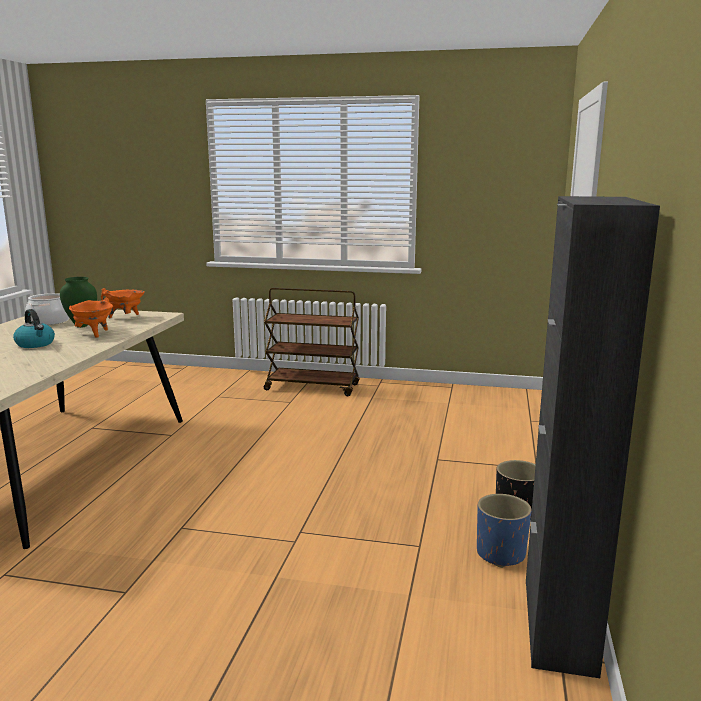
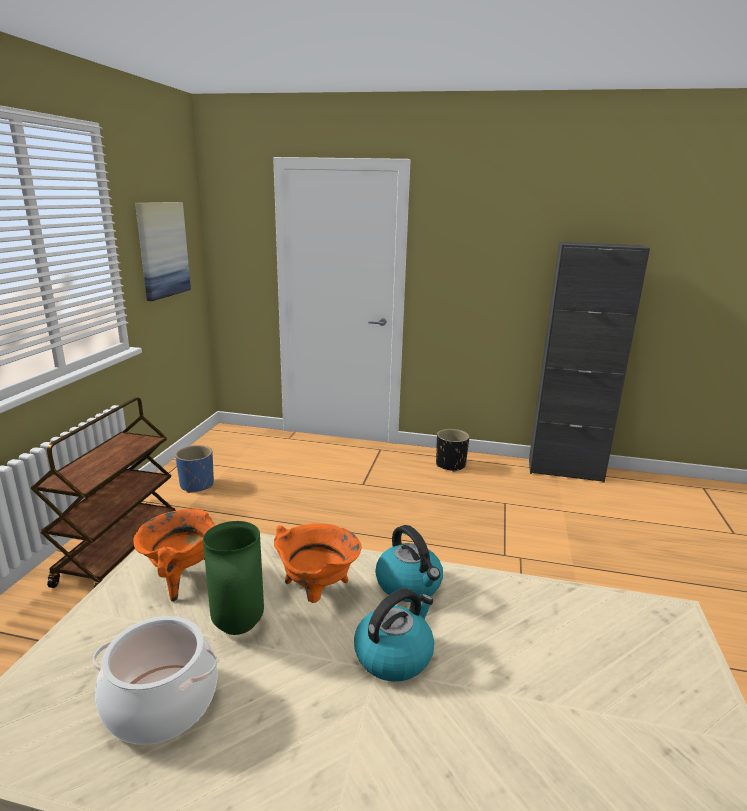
camera: 90 degrees left, 5 degrees up
(82, 347) = (409, 585): none -> kettle
(482, 195) = (162, 250): none -> picture
(500, 554) = (503, 476): blue planter -> blue planter (197, 485)

